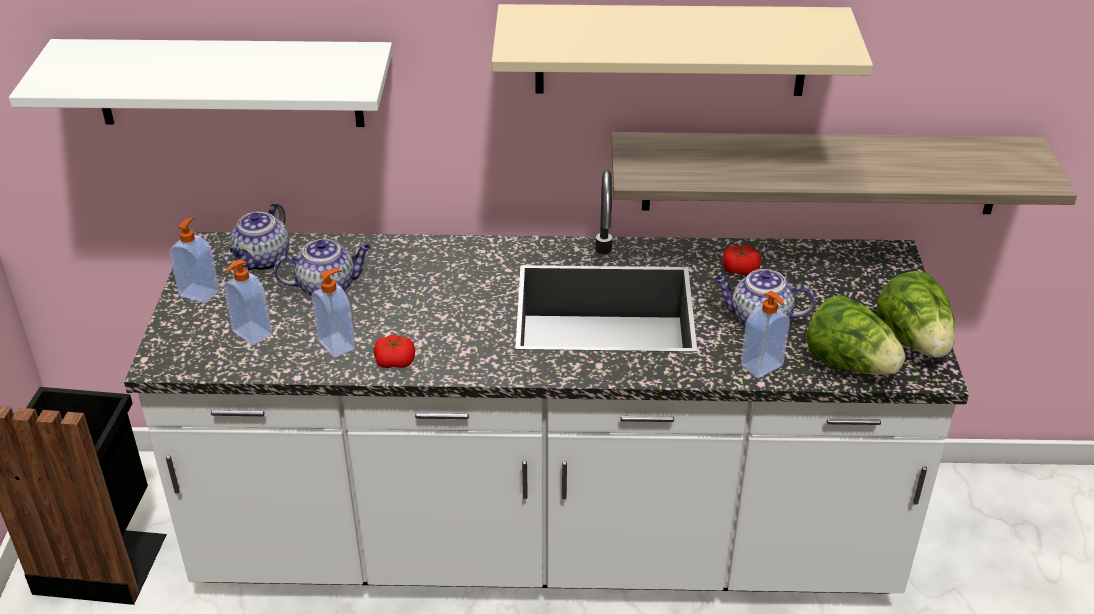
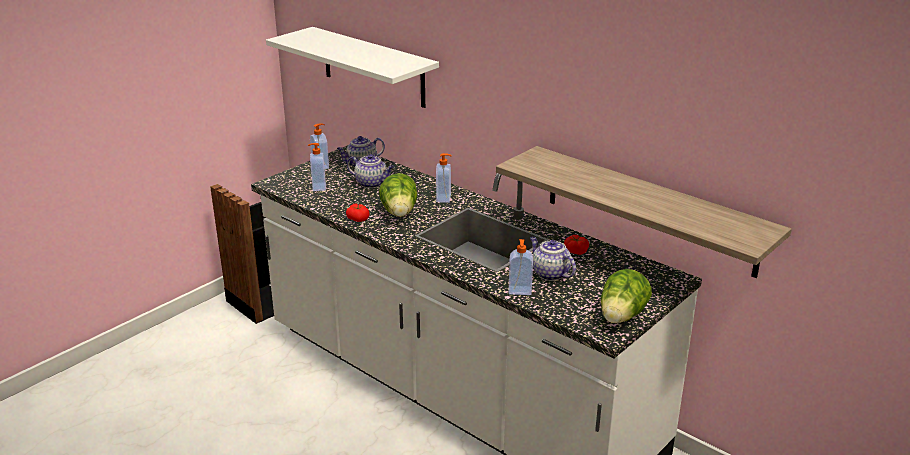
camera: 40 degrees right, 10 degrees down
(338, 344) = (345, 204): soap dispenser -> soap dispenser (444, 198)
(671, 50) = (567, 101): beige shelf -> none
(849, 364) = (567, 310): lettuce -> lettuce (399, 213)

